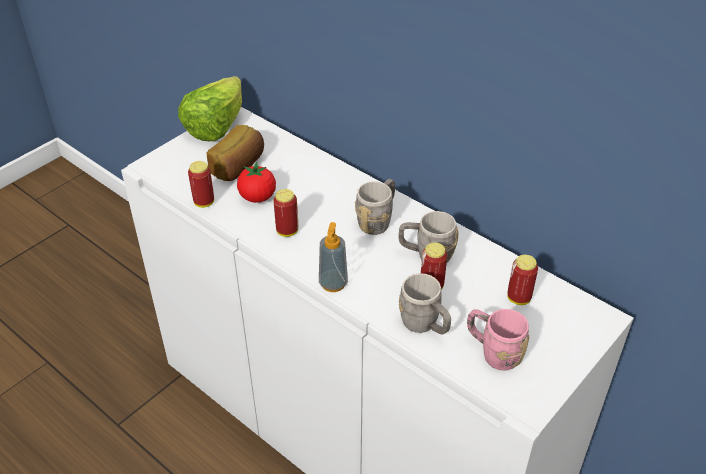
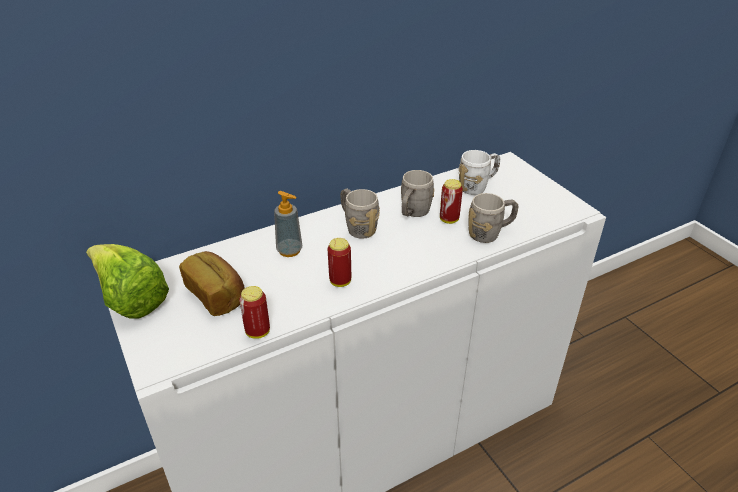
camera: 70 degrees left, 5 degrees down
(257, 197) = (277, 291): tomato -> none
(333, 283) = (423, 269): soap dispenser -> soap dispenser (289, 250)
(493, 352) = (526, 210): pink mug -> none
(518, 298) = (477, 186): can -> white mug

